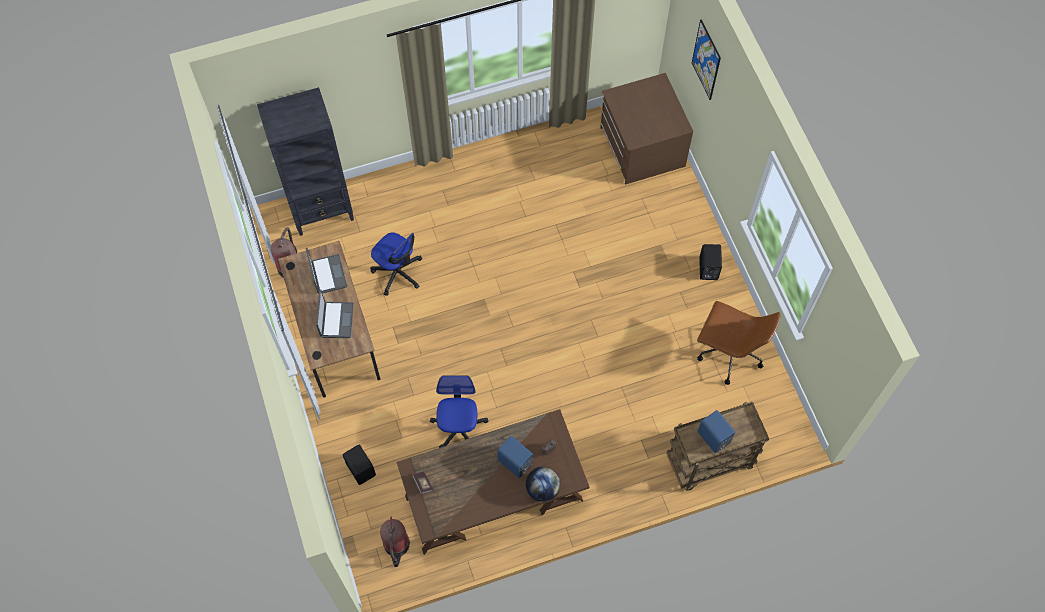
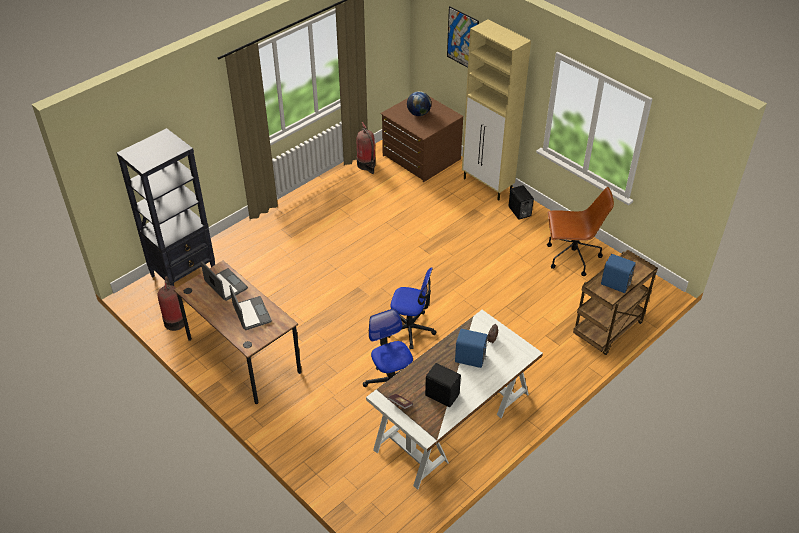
camera: 25 degrees left, 20 degrees down
(361, 469) = (322, 445): black speaker -> black speaker (442, 394)
(396, 546) = (389, 493): fire extinguisher -> fire extinguisher (367, 165)
(398, 272) = (274, 293): office chair -> office chair (410, 329)
(494, 499) = (453, 422): brown desk -> white desk
(542, 489) = (505, 368): globe -> globe (418, 113)
(694, 217) = (487, 185): none -> beige cabinet

